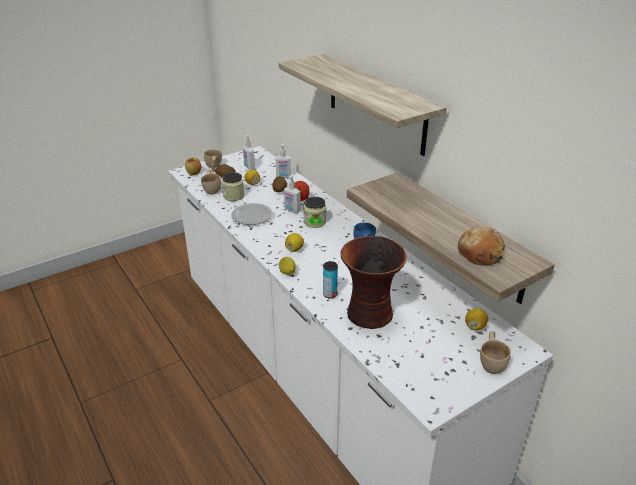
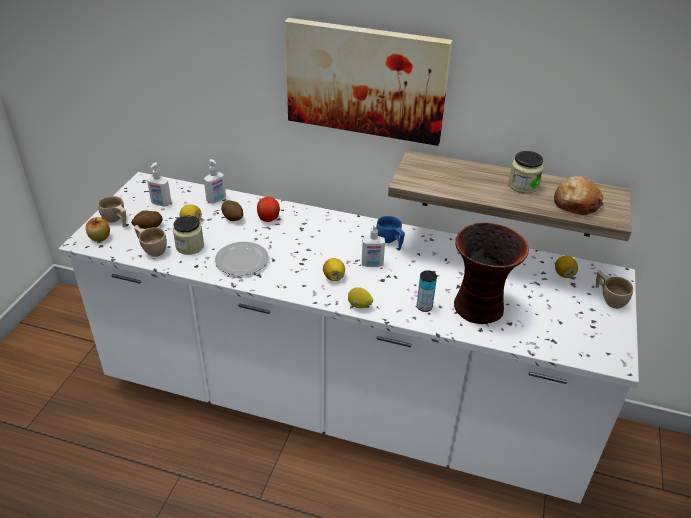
camera: 40 degrees left, 5 degrees up
(292, 210) = (276, 235): soap dispenser -> soap dispenser (372, 264)
(314, 222) = (315, 238): jar -> jar (523, 185)
(376, 103) = (366, 80): shelf -> picture

